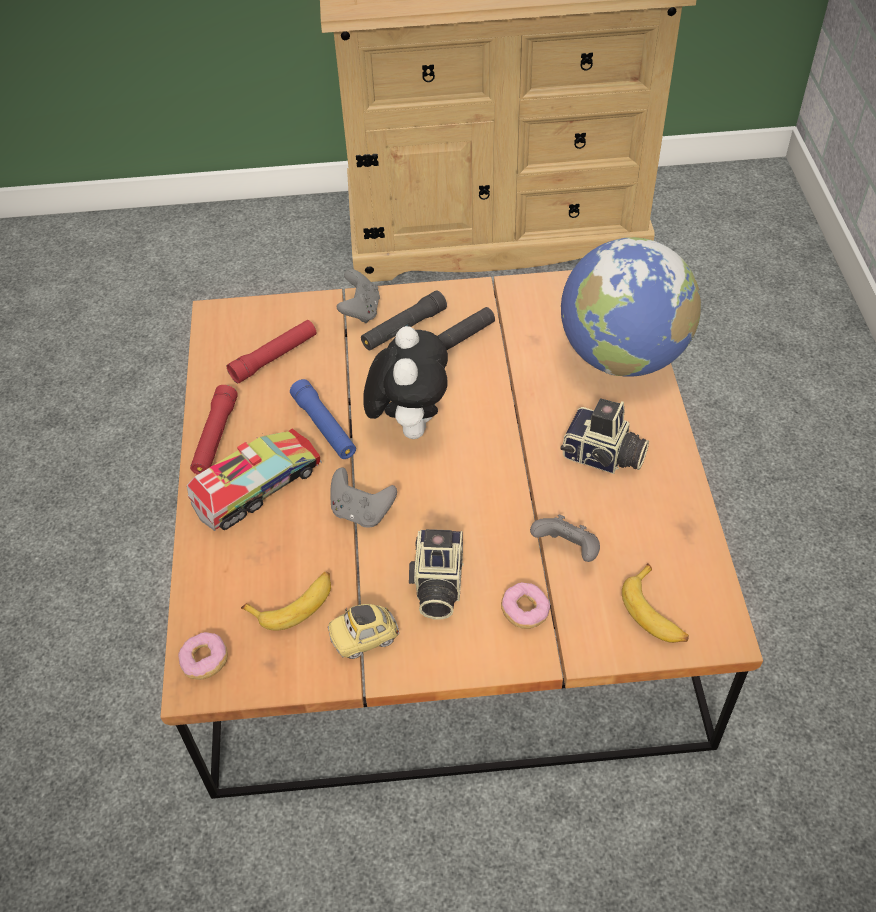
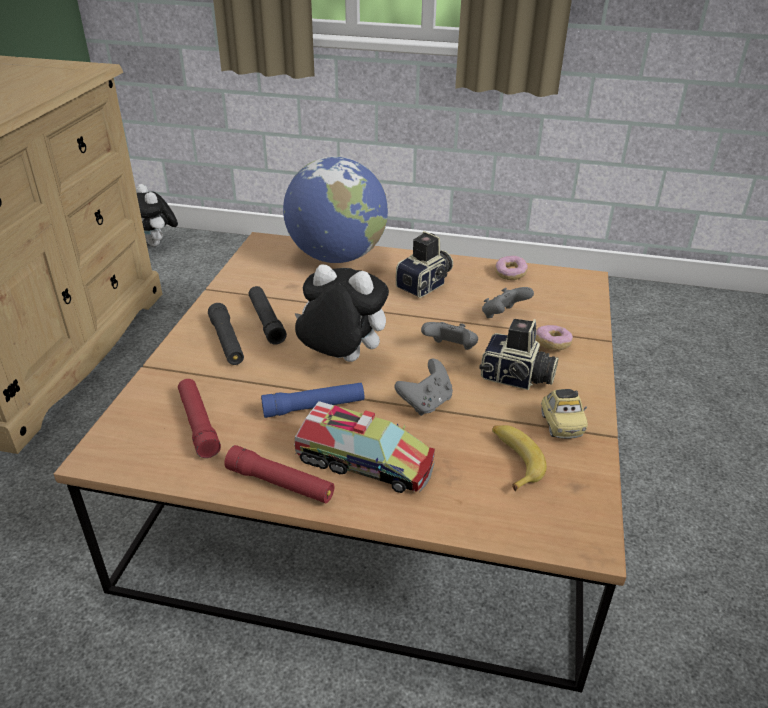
camera: 75 degrees left, 15 degrees down
(205, 661) = (566, 532): donut -> donut (510, 274)
(257, 486) = (364, 462): toy truck -> toy truck turned 135 degrees clockwise
(360, 311) = (183, 360): grey game controller -> grey game controller (450, 350)
(655, 612) = (565, 296): banana -> none
(754, 206) = (157, 244): none -> plush toy

